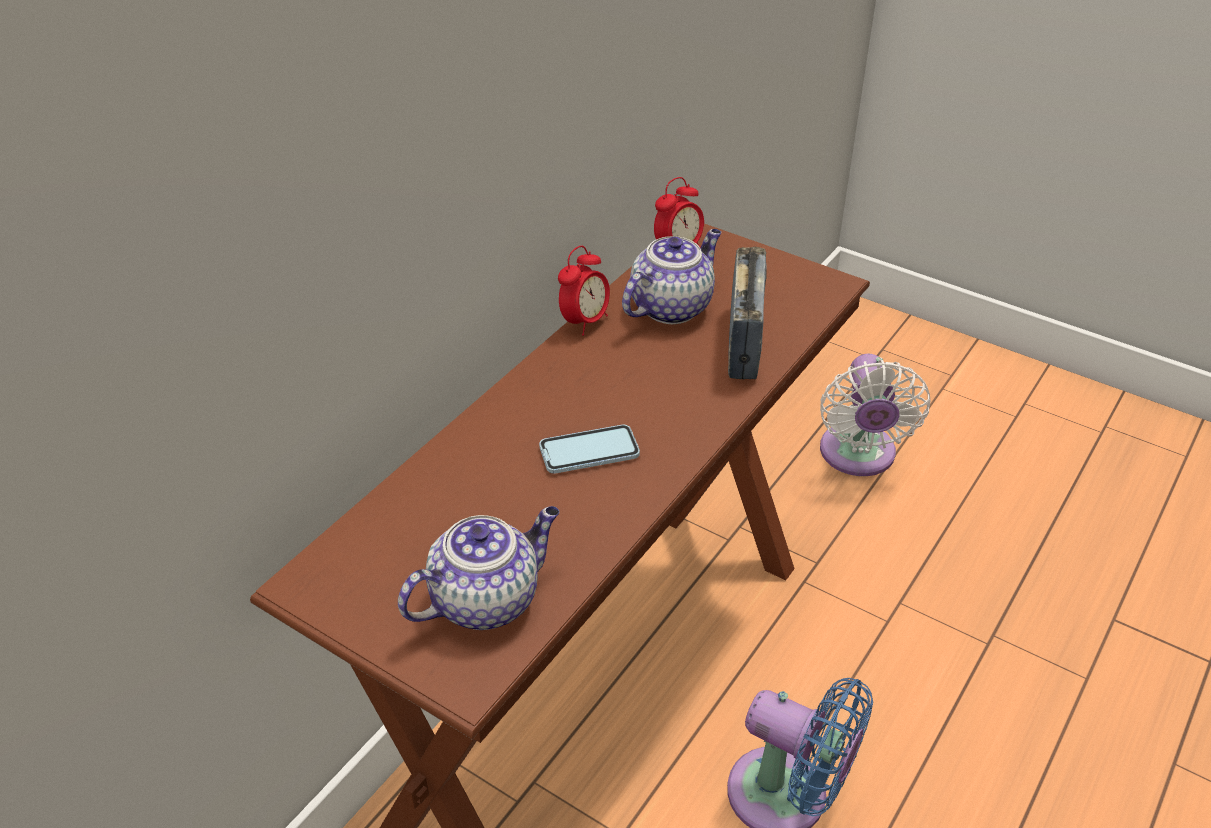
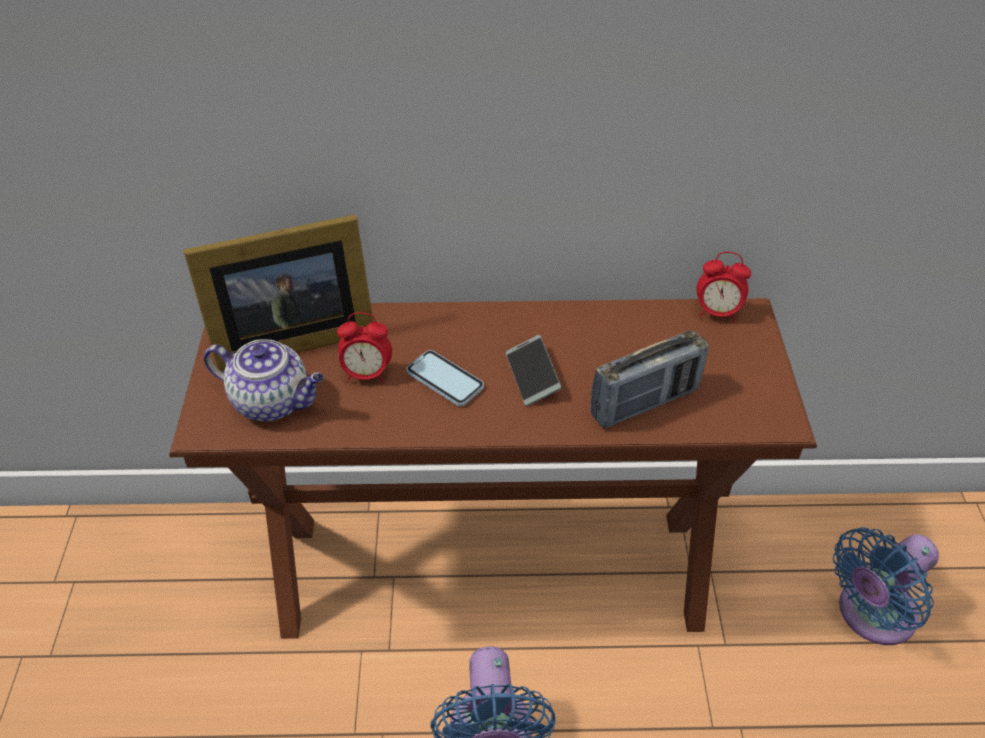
camera: 55 degrees right, 5 degrees up
(395, 545) = (288, 338): none -> picture frame
(584, 322) = (577, 308): alarm clock -> alarm clock (367, 374)
(643, 392) = (532, 376): none -> phone
(671, 306) = (644, 343): teapot -> none
(858, 456) = (871, 615): white fan -> blue fan

